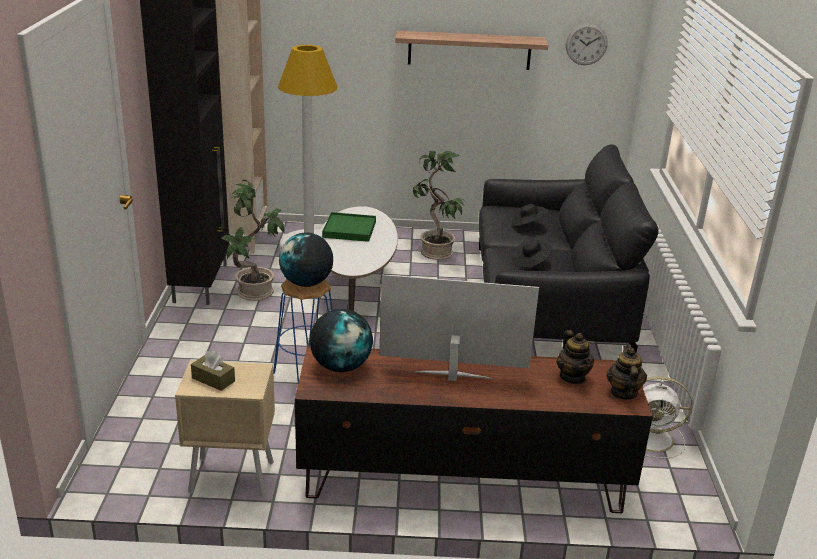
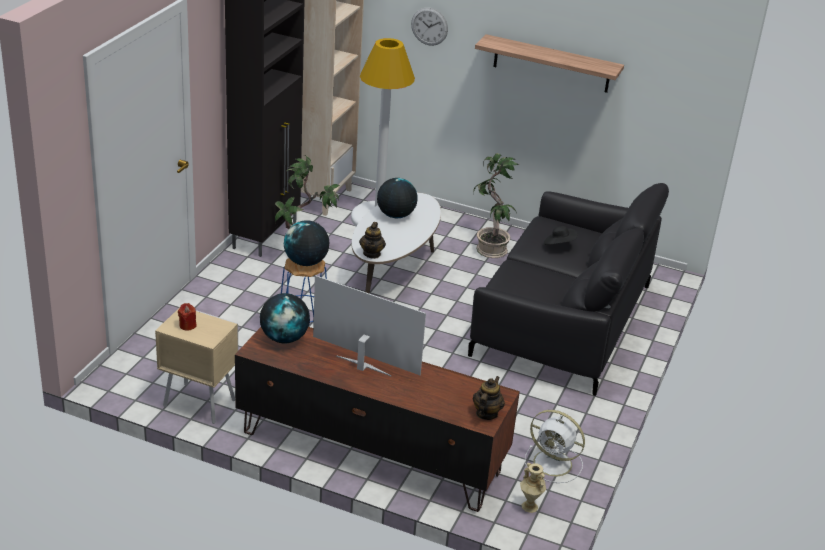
camera: 20 degrees right, 5 degrees up
(213, 379) = (187, 325): brown tissue box -> red candle
(349, 230) = (395, 215): green tray -> globe
(530, 262) = (529, 283): black hat -> none
(573, 377) = (457, 391): teapot -> teapot (372, 254)
(586, 44) = (664, 78): wall clock -> wall clock (429, 26)
(666, 491) = (529, 506): none -> beige vase

